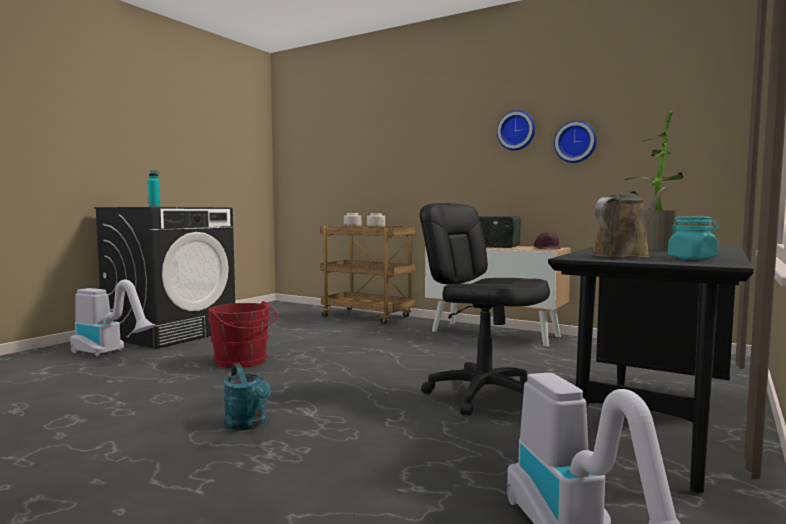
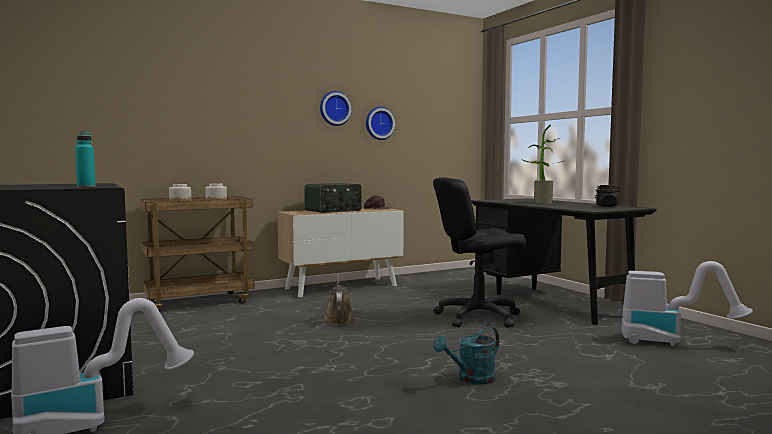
camera: 60 degrees left, 0 degrees up
(242, 361) = (278, 363): red bucket -> none
(248, 425) = (471, 379): turquoise watering can -> turquoise watering can turned 150 degrees clockwise
(624, 255) = (584, 207): brown watering can -> brown watering can (338, 320)
(692, 258) = (606, 206): turquoise jar -> black jar

